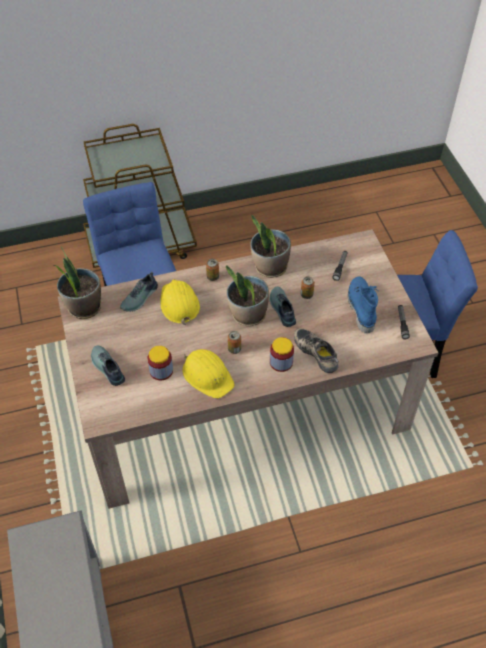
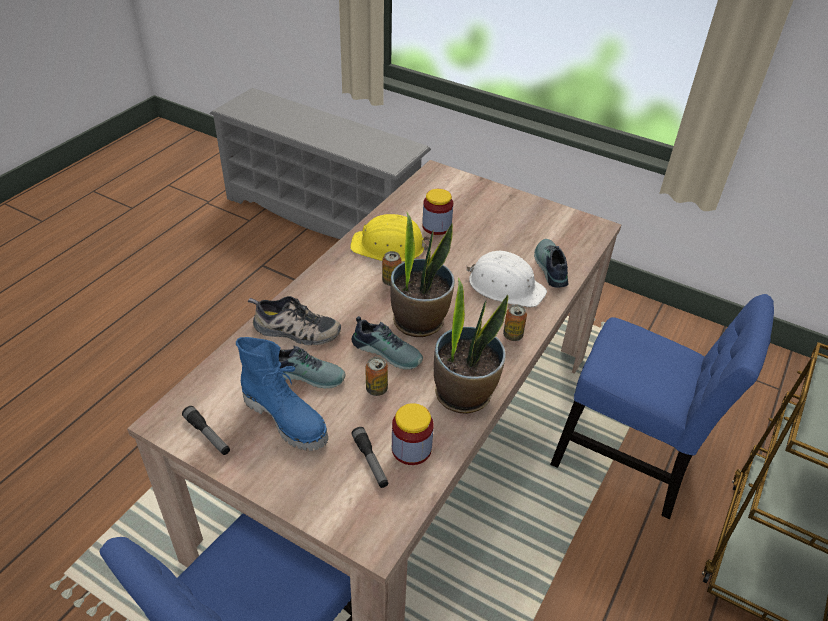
camera: 135 degrees right, 10 degrees down
(84, 307) = (584, 230): potted plant -> none
(107, 368) = (485, 202): shoe -> shoe (306, 374)
(179, 304) = (505, 286): yellow hard hat -> white hard hat
(281, 362) = (327, 298): jar -> jar (411, 449)

